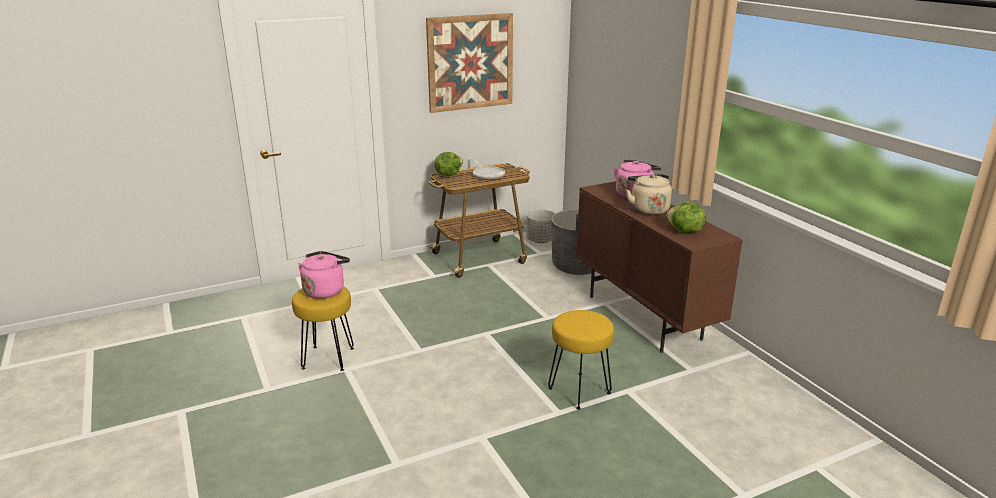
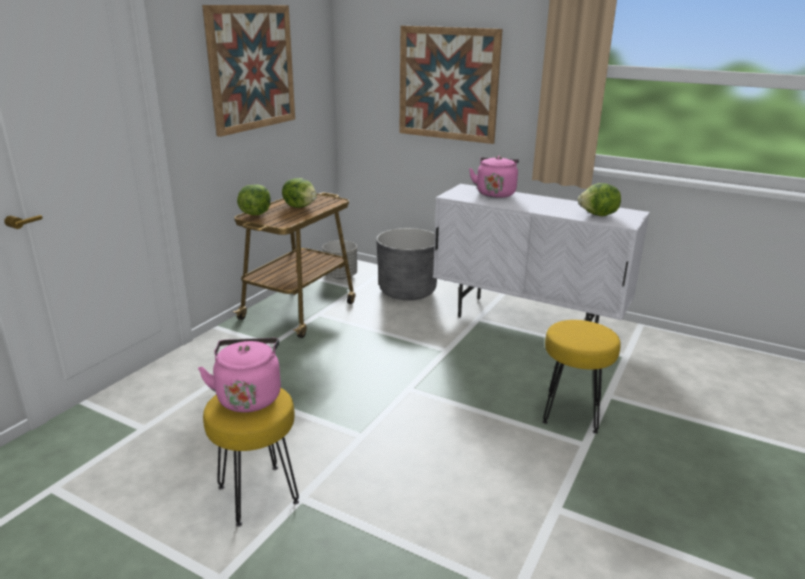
camera: 35 degrees left, 0 degrees up
(487, 175) = (300, 206): frying pan -> lettuce
(632, 89) = (448, 84): none -> picture
(643, 318) = (527, 322): brown cabinet -> white cabinet
(648, 209) = (532, 203): beige kettle -> none

